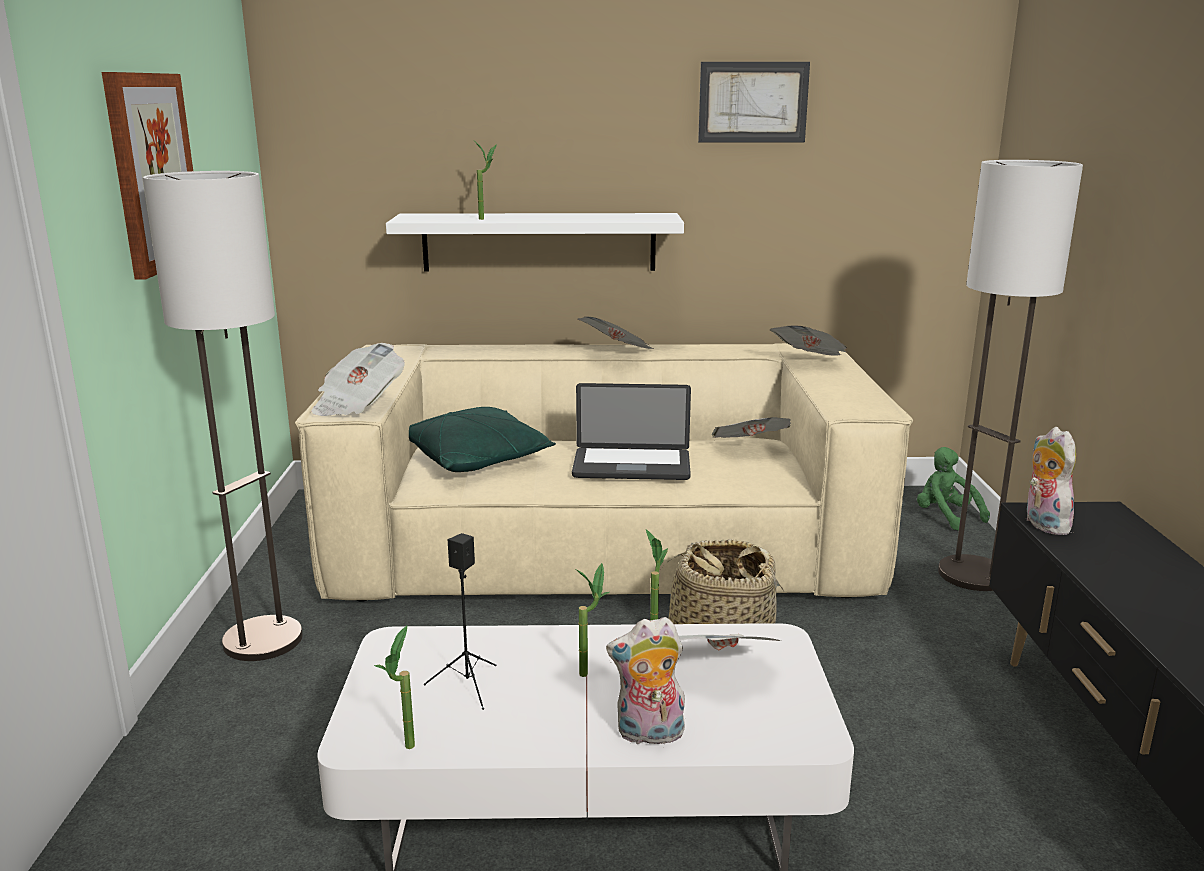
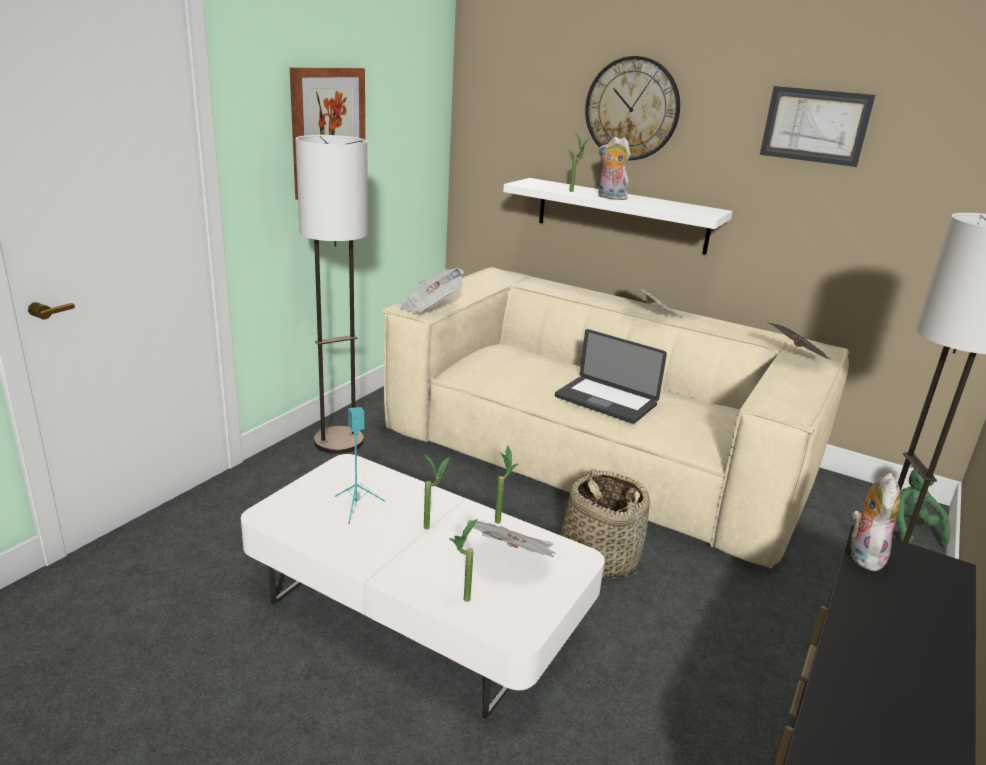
camera: 30 degrees right, 5 degrees up
(405, 752) = (284, 529): potted plant -> potted plant (461, 602)
(468, 686) = (356, 507): black speaker -> turquoise speaker
(477, 459) = (509, 365): green pillow -> none
(531, 106) = (632, 109): none -> wall clock
(649, 735) = (420, 580): plush toy -> plush toy (610, 198)
(749, 449) = (713, 416): newspaper -> none

